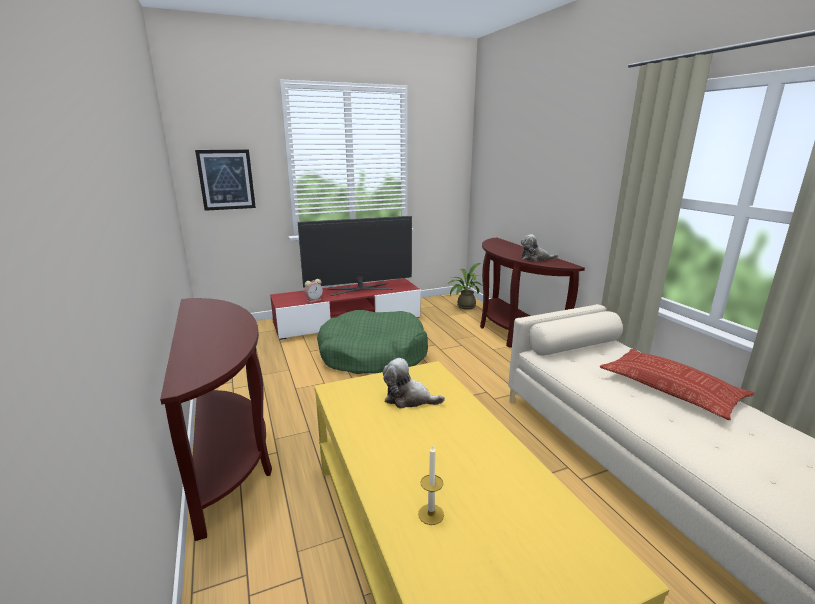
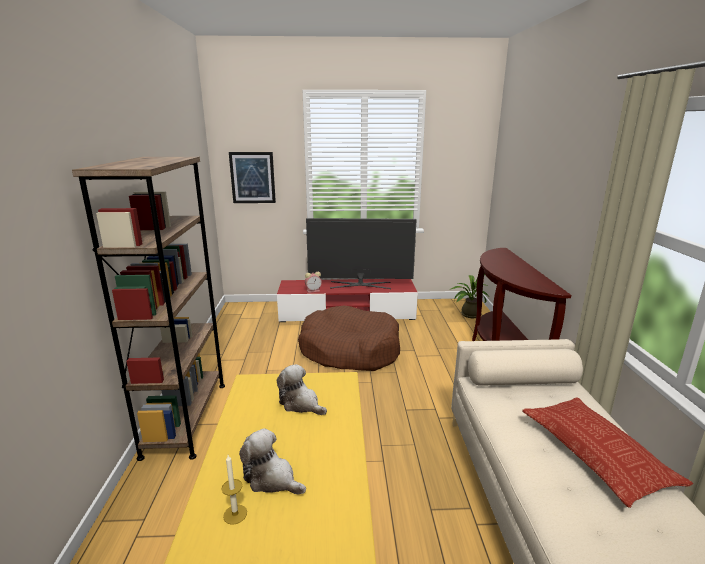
camera: 20 degrees right, 0 degrees up
(230, 455) = (186, 418): brown console table -> brown bookcase
(373, 354) = (350, 350): green dog bed -> brown dog bed
(535, 258) = (523, 277): plush toy -> plush toy (271, 478)

